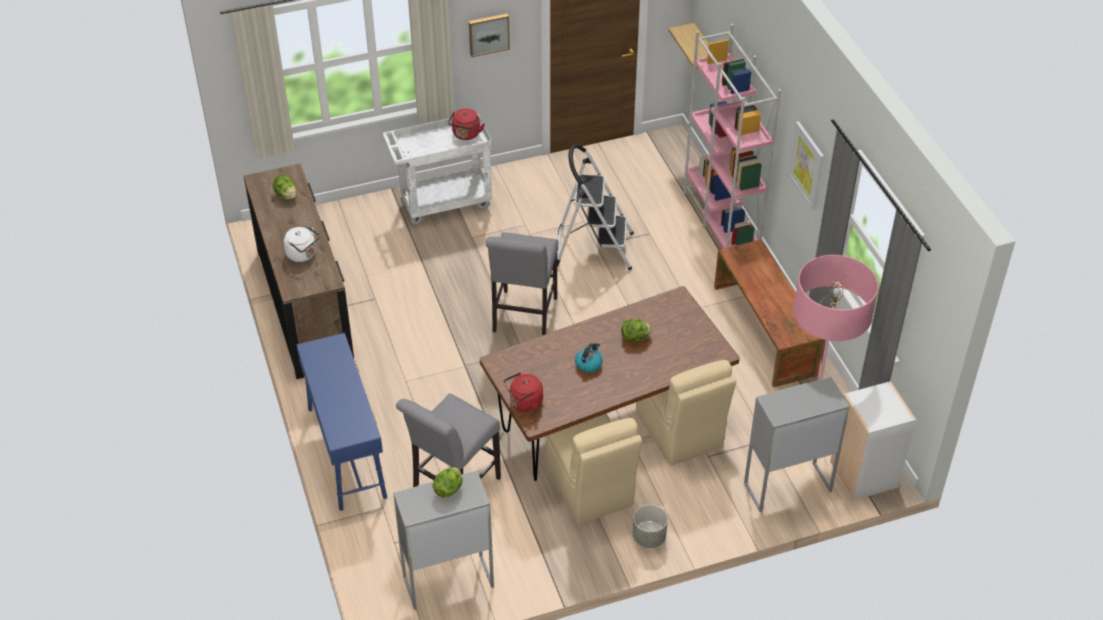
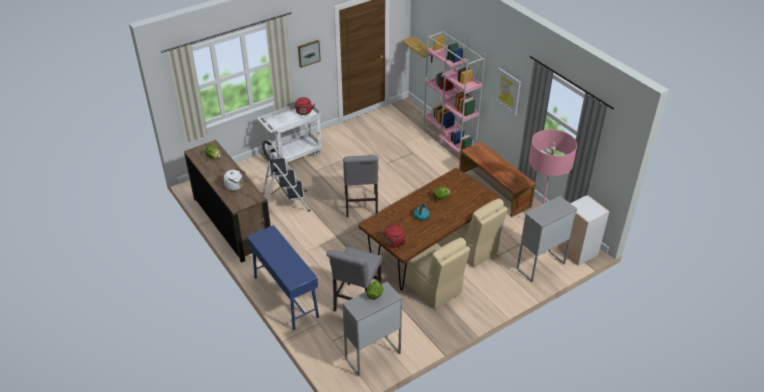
camera: 15 degrees left, 5 degrees down
(592, 249) = (385, 165): step ladder -> step ladder (284, 203)
(649, 537) = (477, 307): grey planter -> none

